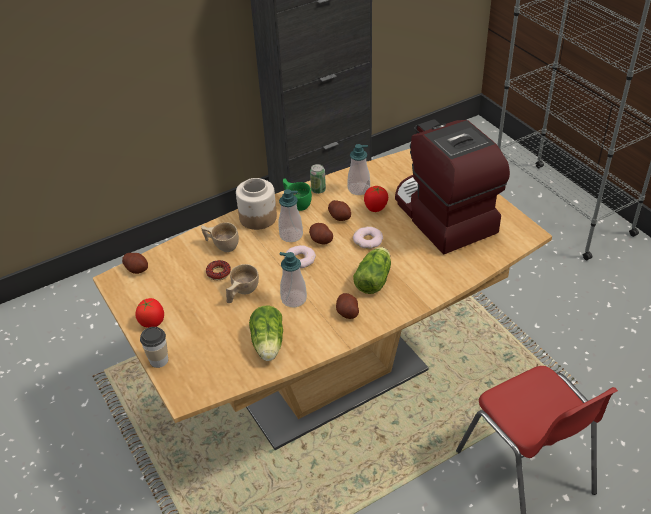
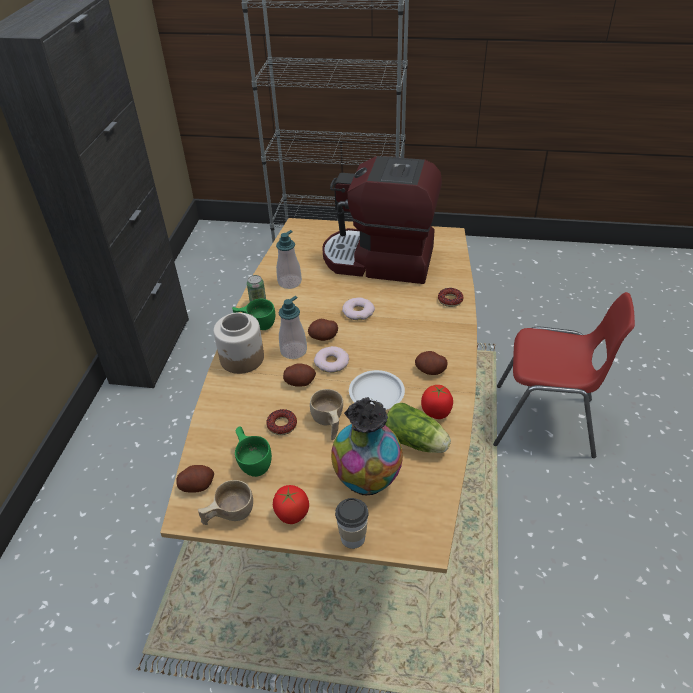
camera: 50 degrees left, 0 degrees up
(177, 280) = (253, 461): none -> green cup
(209, 340) = (367, 481): none -> vase
(221, 245) = (246, 402): beige cup -> beige cup (228, 515)
(294, 299) = (377, 393): soap dispenser -> white plate
(340, 217) = (309, 311): potato -> potato (300, 382)
(374, 278) = (407, 333): lettuce -> none
(375, 208) = (325, 286): tomato -> tomato (436, 412)
(442, 279) = (450, 300): none -> donut

